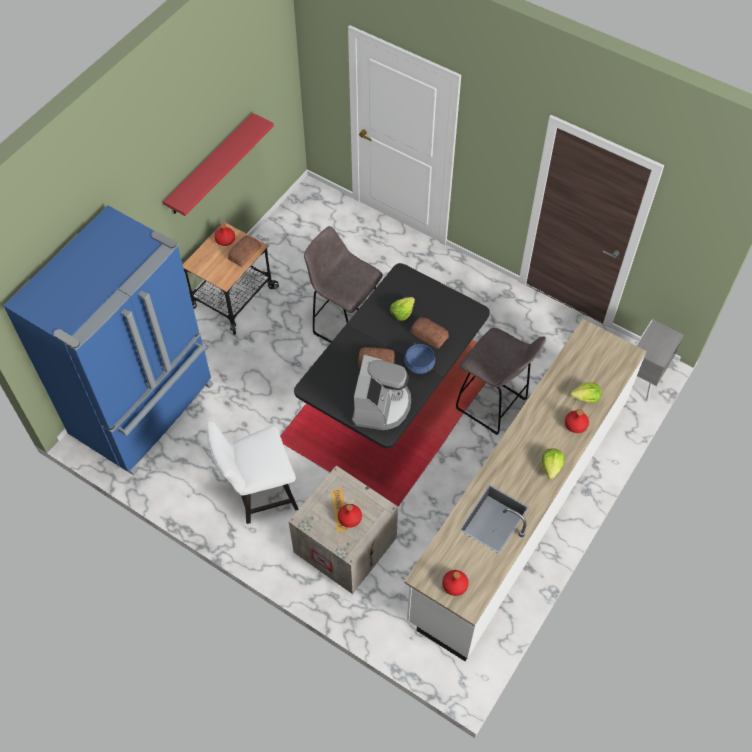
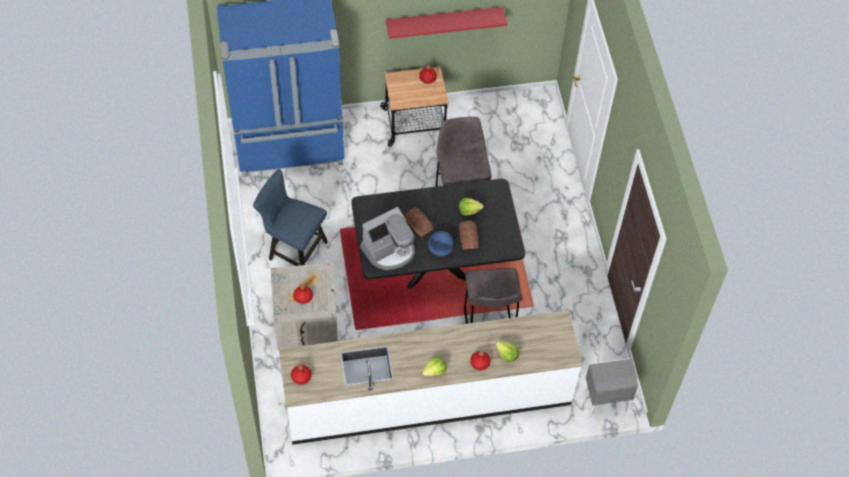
camera: 45 degrees right, 0 degrees up
(244, 253) = (428, 96): bread -> none
(259, 494) = (294, 250): white chair -> blue chair

